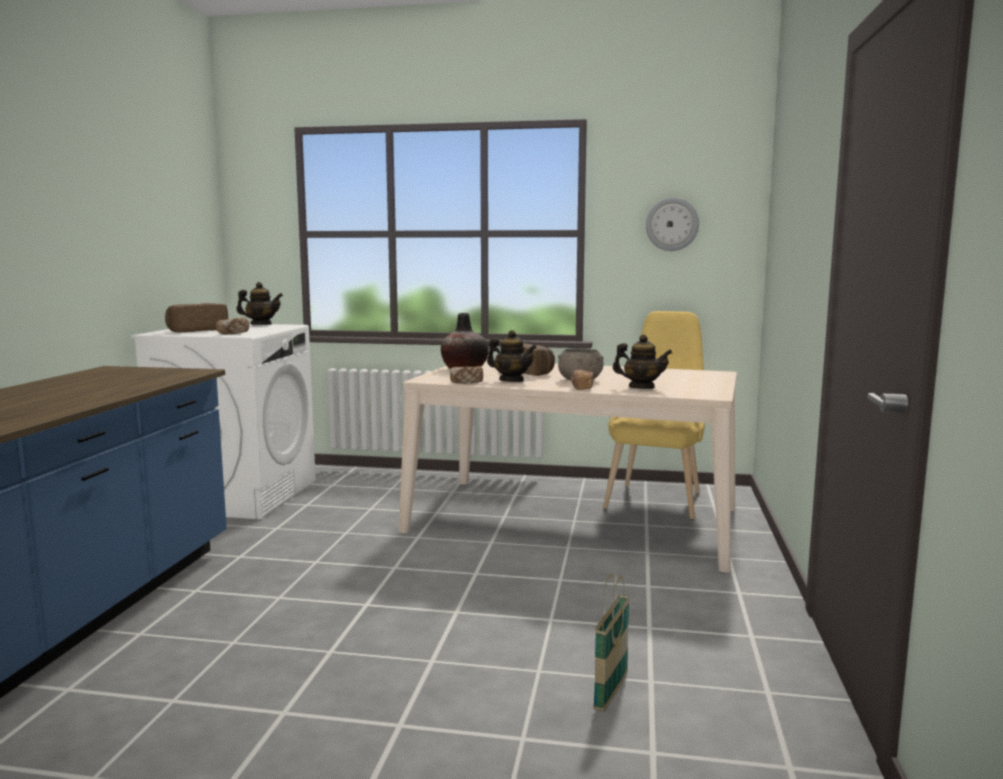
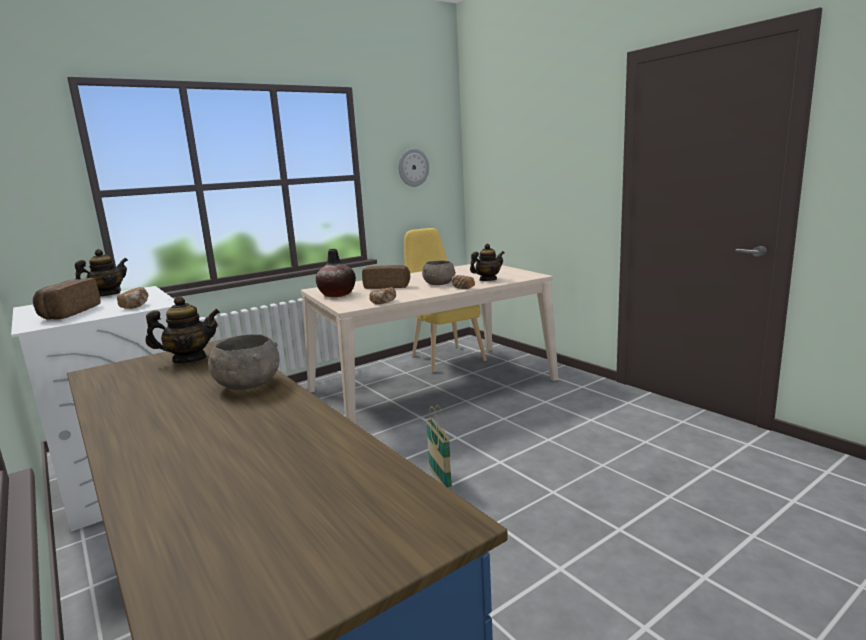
camera: 45 degrees left, 5 degrees up
(103, 393) = (247, 385): none -> grey bowl
(511, 381) = (404, 294): teapot -> teapot (189, 359)
(611, 693) = (647, 455): basket -> basket (440, 478)

